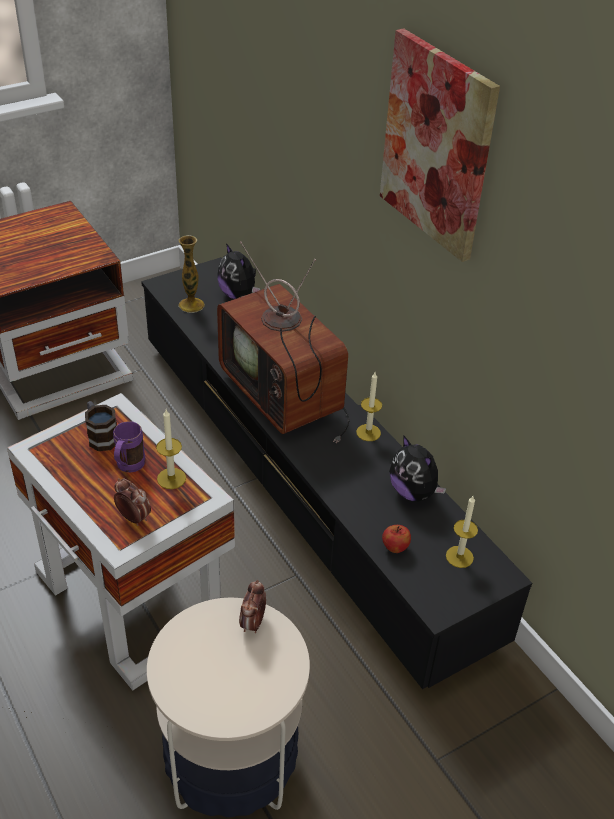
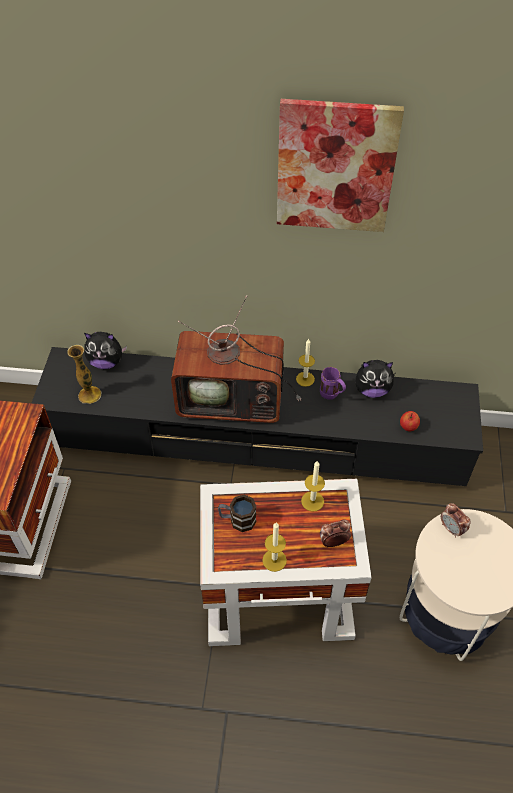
camera: 50 degrees left, 10 degrees up
(128, 468) = (282, 520): purple mug -> purple mug (332, 395)
(459, 557) = (437, 402): candle -> candle (274, 560)

